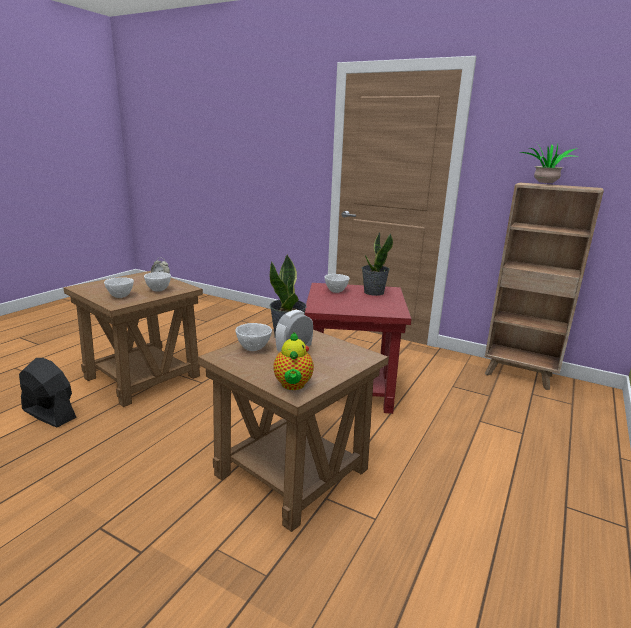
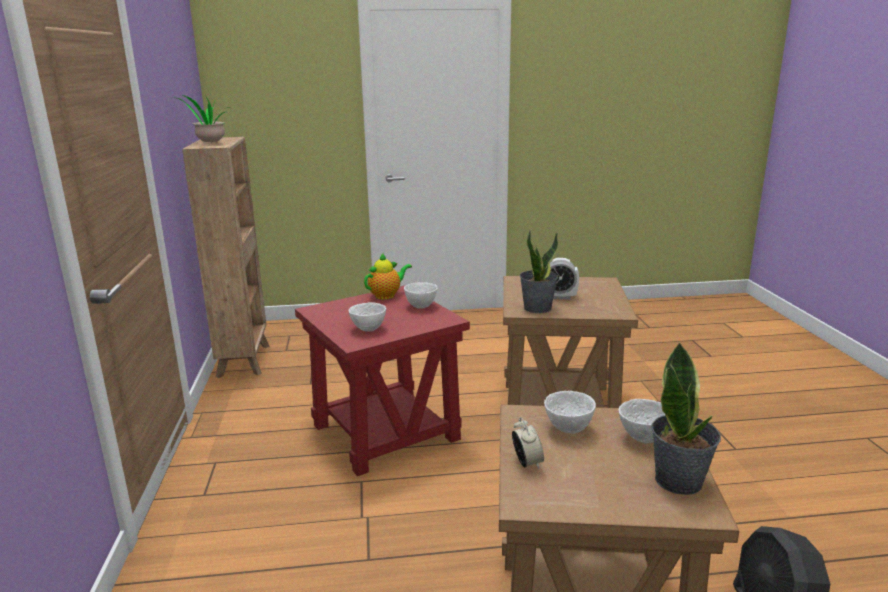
camera: 125 degrees left, 0 degrees up
(254, 348) = (584, 309): white bowl -> white bowl (420, 306)
(293, 385) = (600, 284): teapot -> teapot (387, 295)
(373, 292) = (342, 313): potted plant -> potted plant (679, 480)

